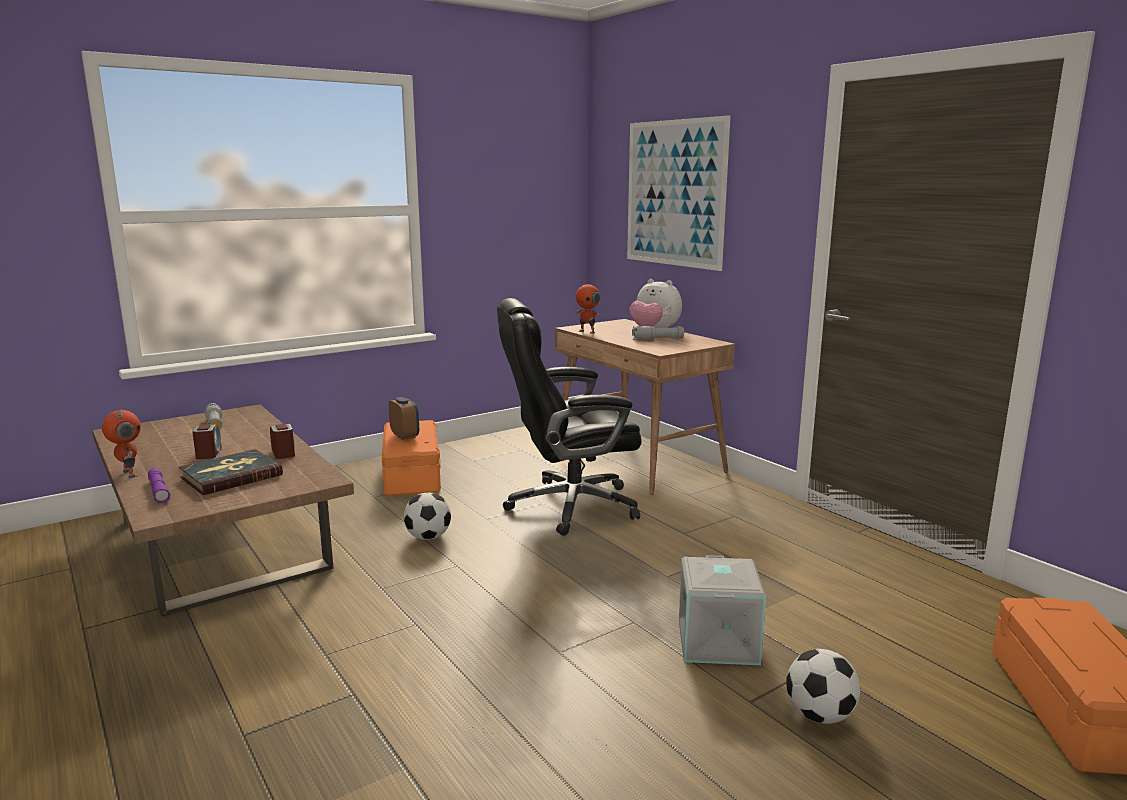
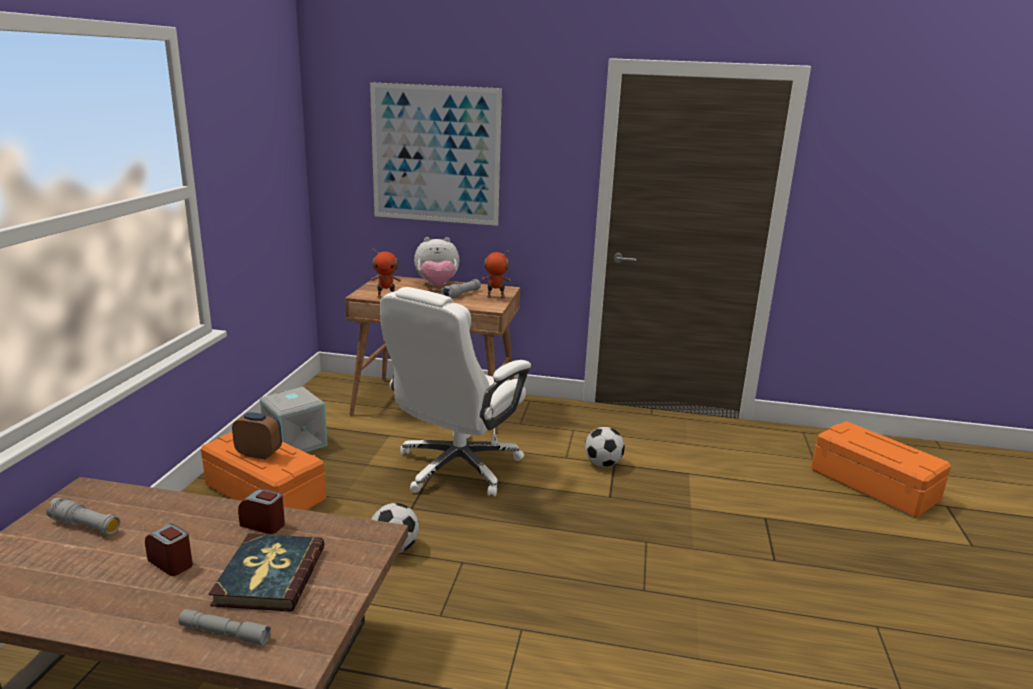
camera: 45 degrees left, 5 degrees up
(128, 474) = (127, 636): toy robot -> toy robot (495, 297)
(159, 491) = (225, 633): purple flashlight -> grey flashlight
(569, 506) = (456, 467): black office chair -> white office chair
(719, 642) = (706, 530): grey storage box -> grey storage box (296, 442)
(819, 715) = (809, 549): football -> football (603, 463)

